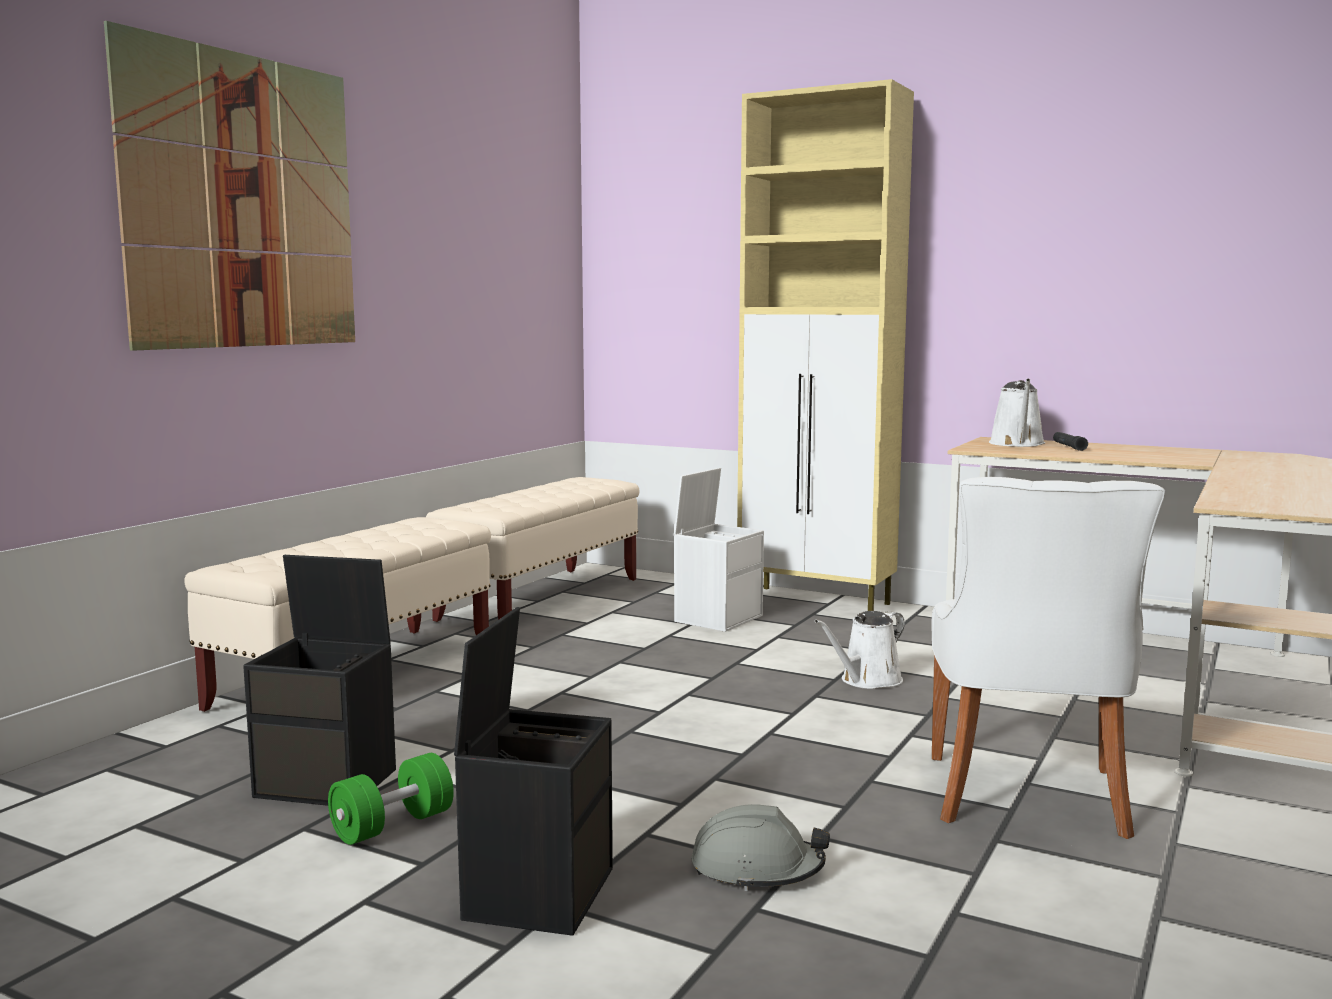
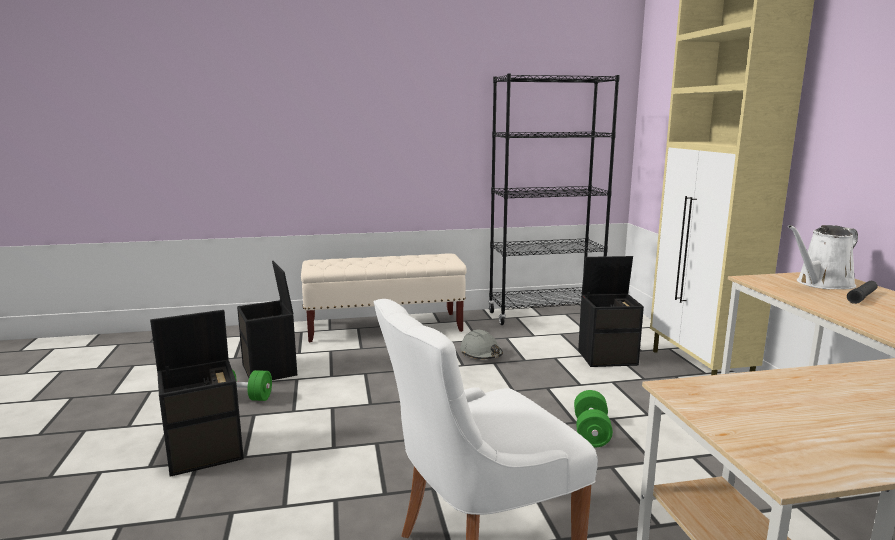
camera: 50 degrees right, 5 degrees up
(244, 202) = (352, 84): picture -> none
(542, 599) = (545, 315): beige bench -> black bookcase
(718, 618) = (608, 357): white storage box -> black storage box
(757, 869) = (276, 496): grey hard hat -> grey hard hat (481, 354)
(867, 681) = (591, 432): white watering can -> green dumbbell

